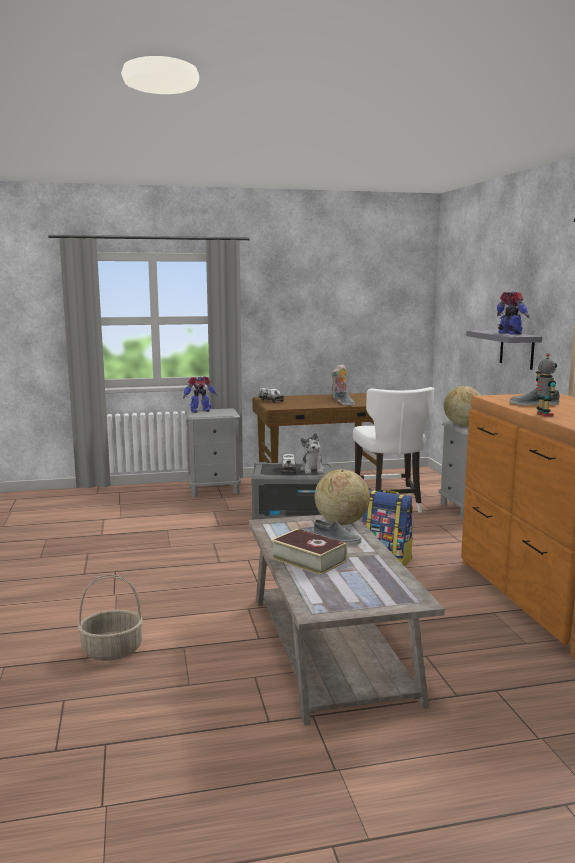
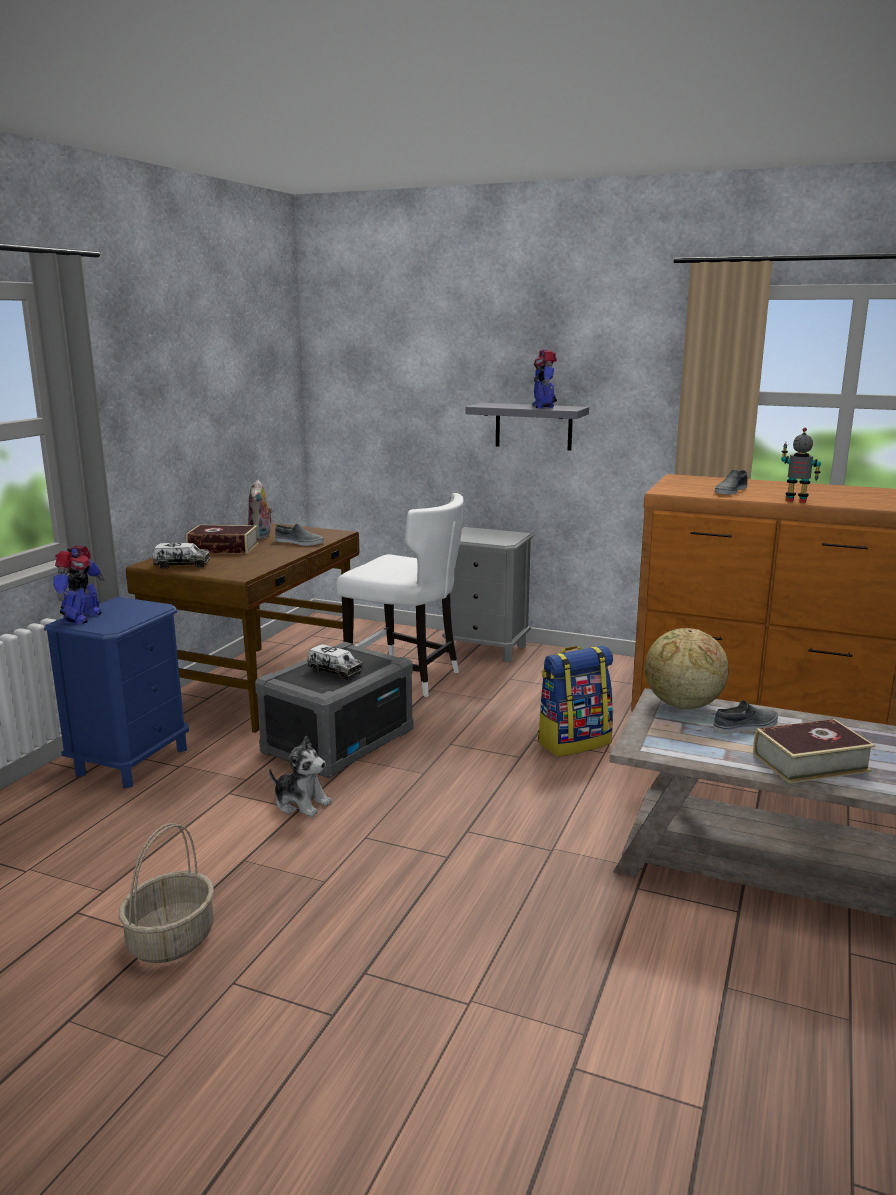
camera: 55 degrees left, 5 degrees up
(113, 650) = (694, 1068): basket -> basket (171, 939)
(214, 490) = (131, 761): grey nightstand -> blue nightstand
(309, 398) = (223, 548): none -> book
(312, 470) = (359, 659): plush toy -> plush toy (301, 803)
(462, 424) = (476, 538): globe -> none
(509, 334) = (543, 406): toy robot -> toy robot turned 105 degrees counterclockwise

